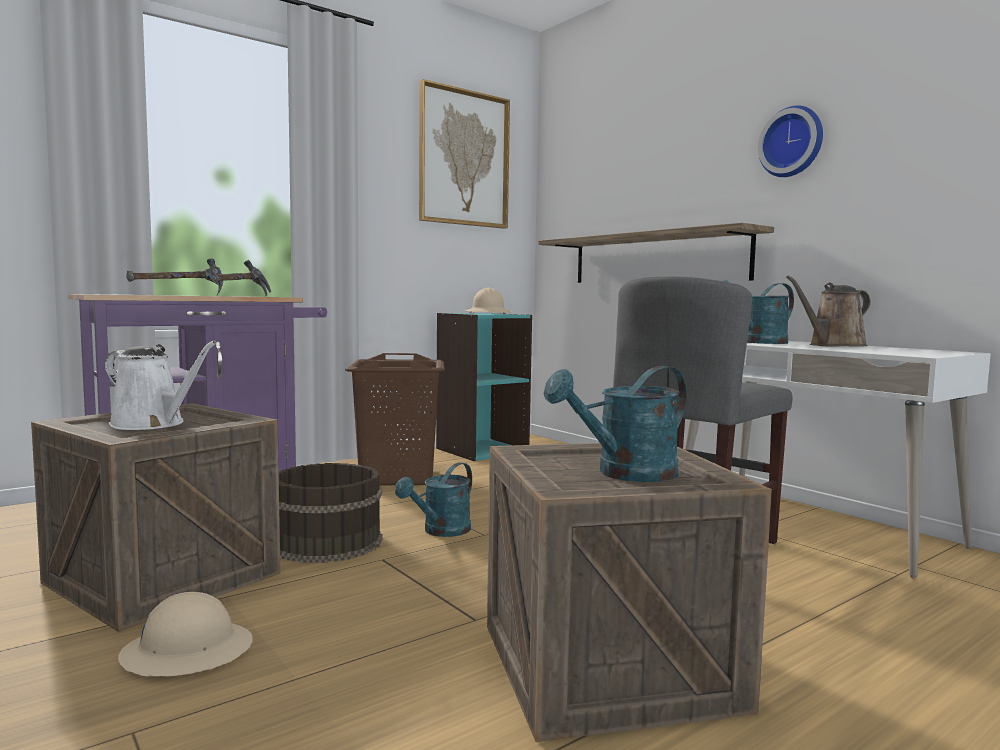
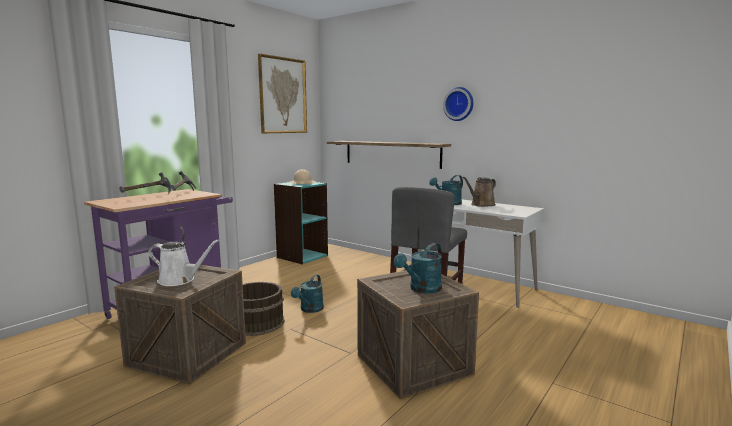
camera: 15 degrees left, 5 degrees up
(187, 651) = (232, 388): beige hard hat -> none
(398, 477) = (267, 279): brown laundry basket -> none

